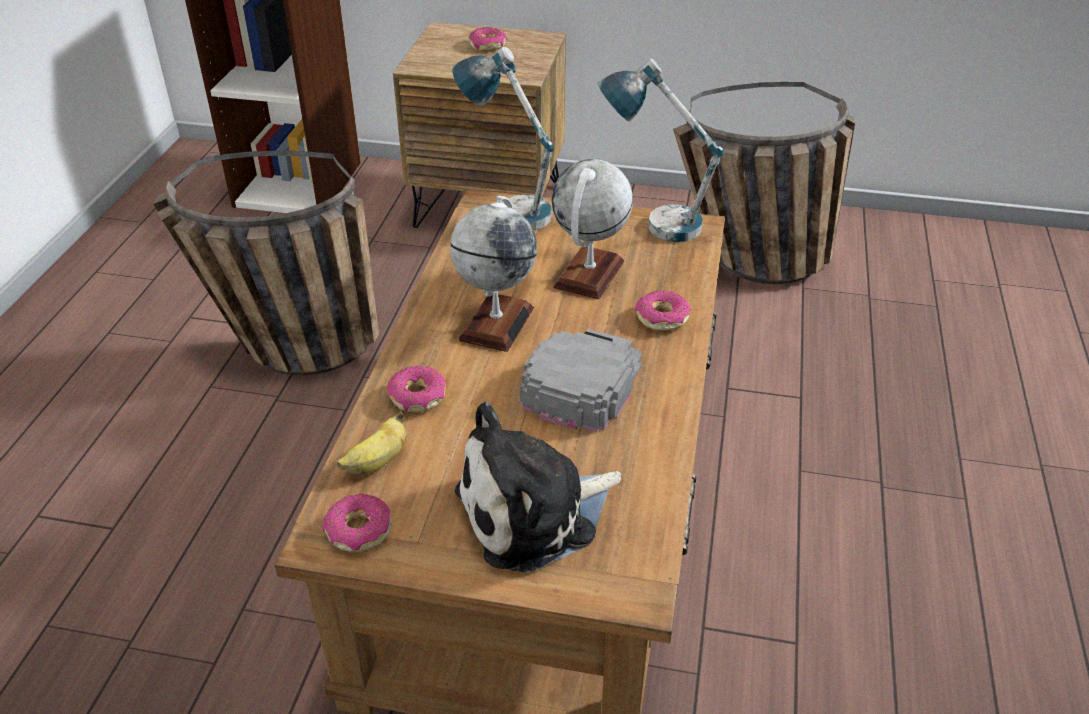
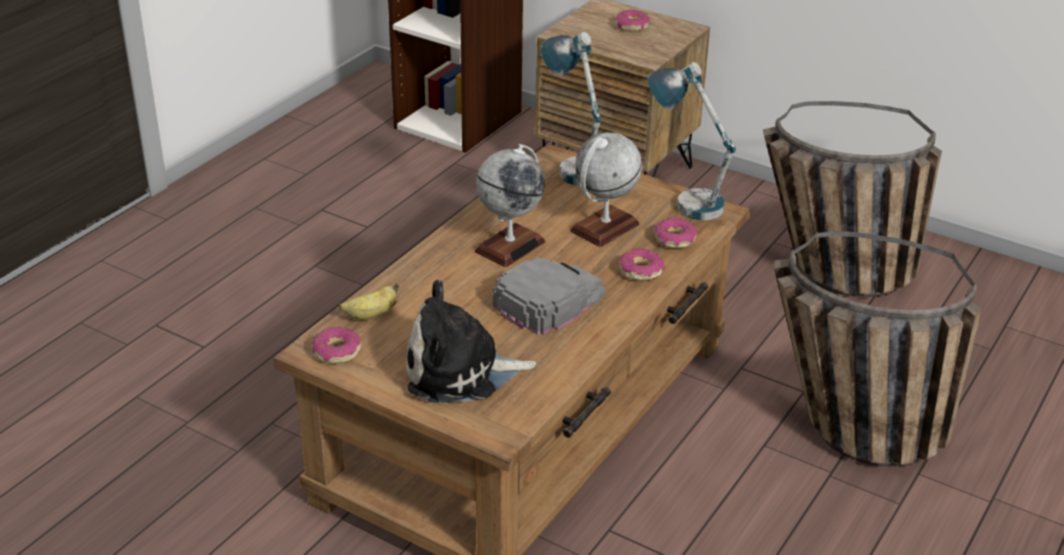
camera: 20 degrees right, 5 degrees down
(282, 350) = (382, 251): basket -> basket (845, 432)
(417, 397) = (422, 282): donut -> donut (674, 240)

